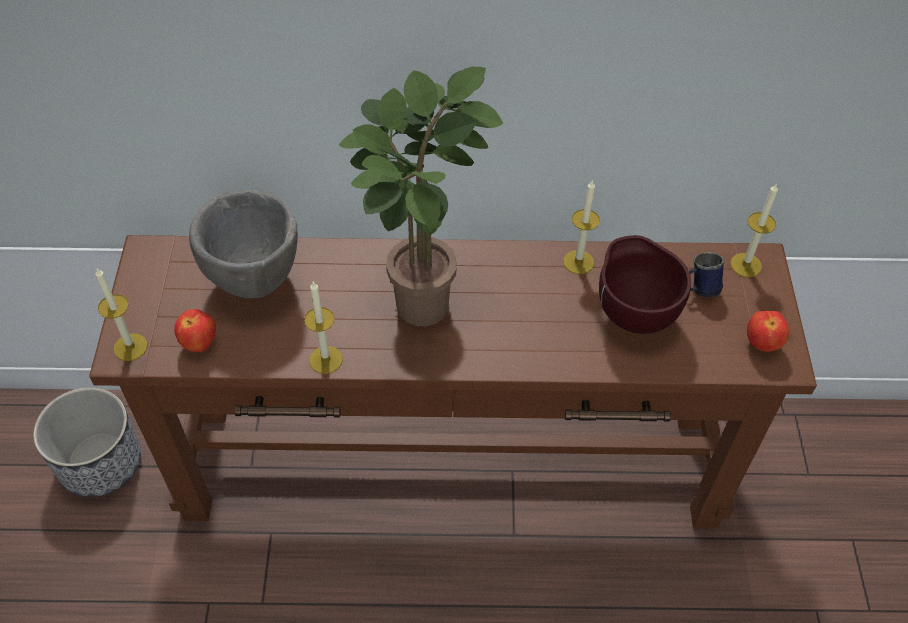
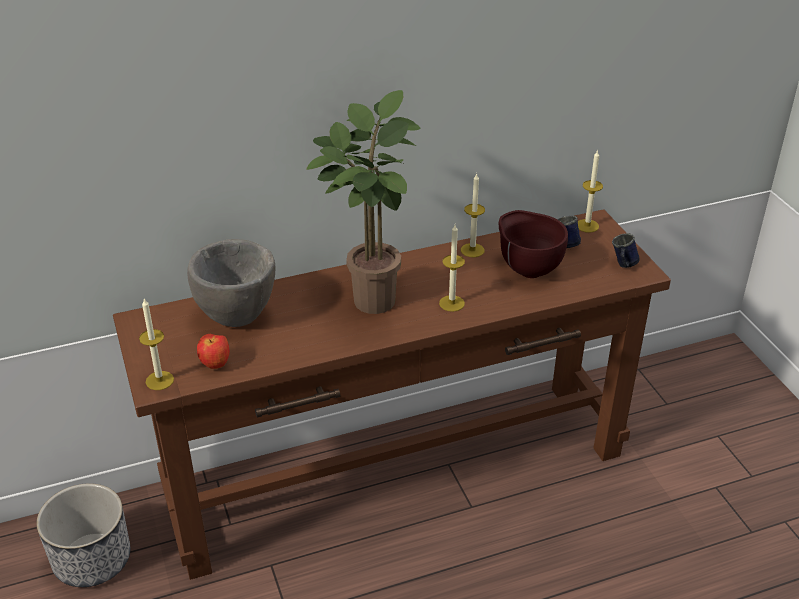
camera: 20 degrees left, 15 degrees down
(325, 359) = (320, 349): candle -> candle (451, 303)
(762, 344) = (623, 265): apple -> blue mug

